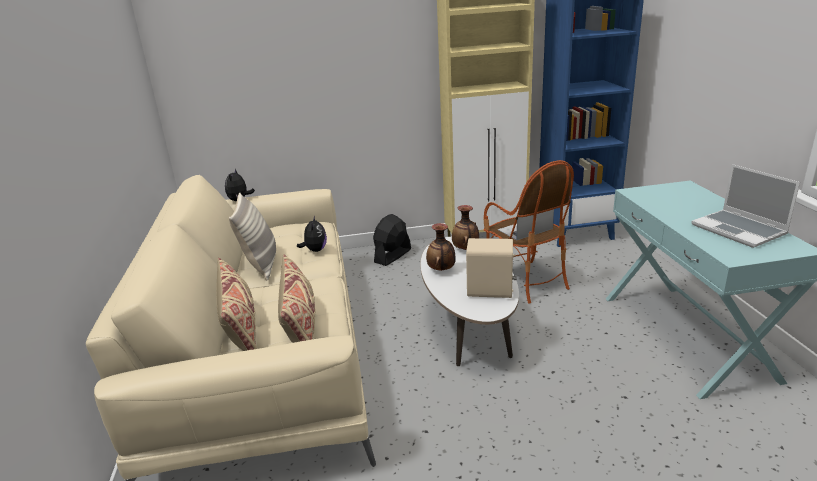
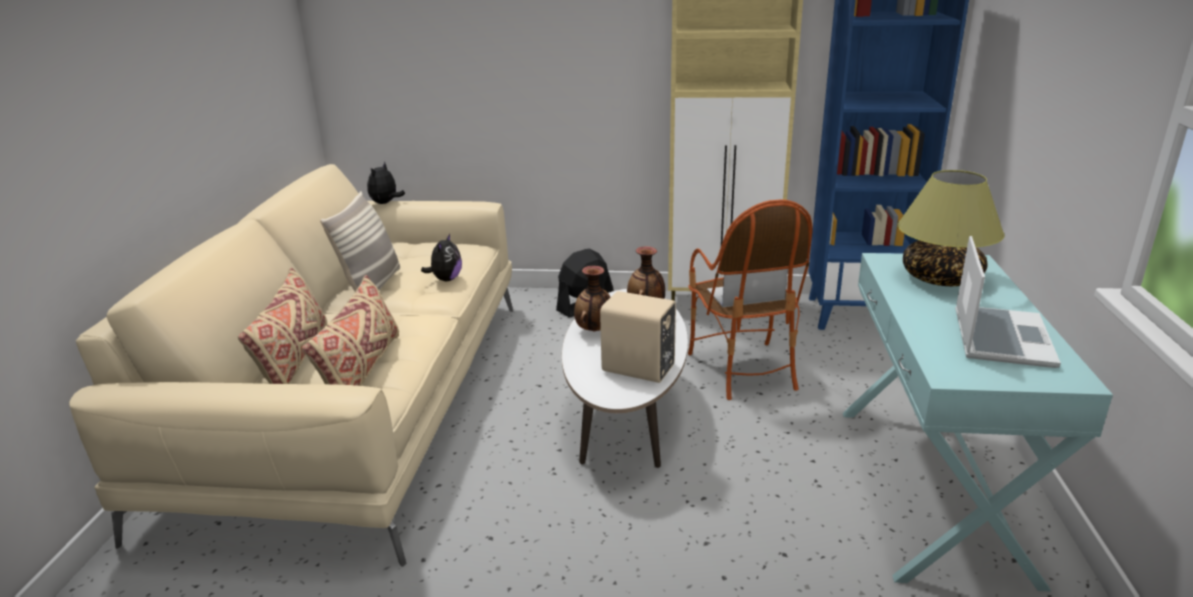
camera: 15 degrees right, 0 degrees up
(676, 199) = (941, 278): none -> table lamp
(740, 230) = (999, 337): laptop -> laptop turned 150 degrees counterclockwise

